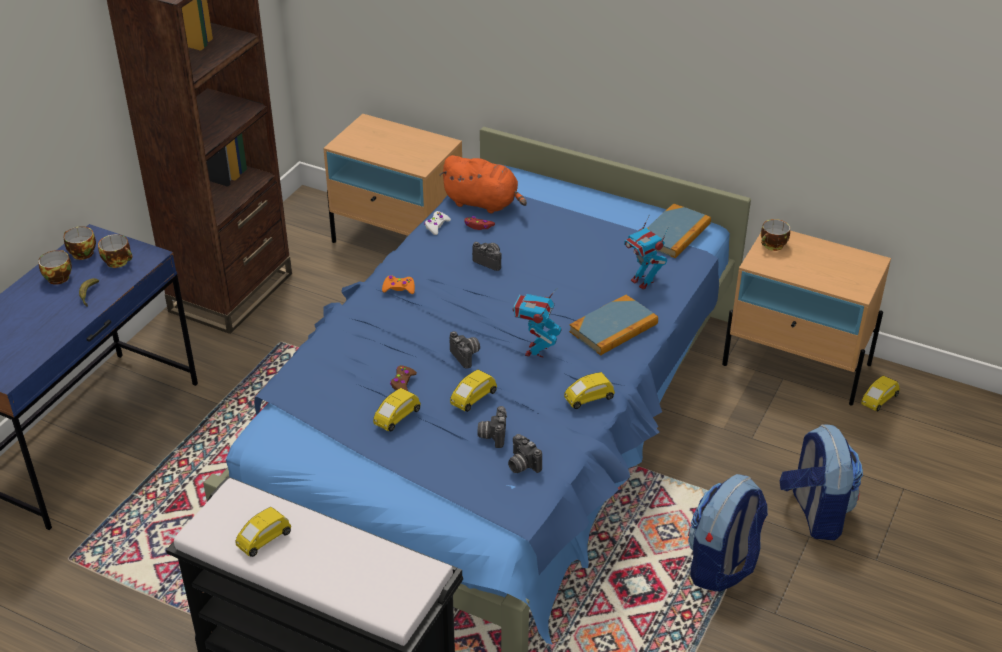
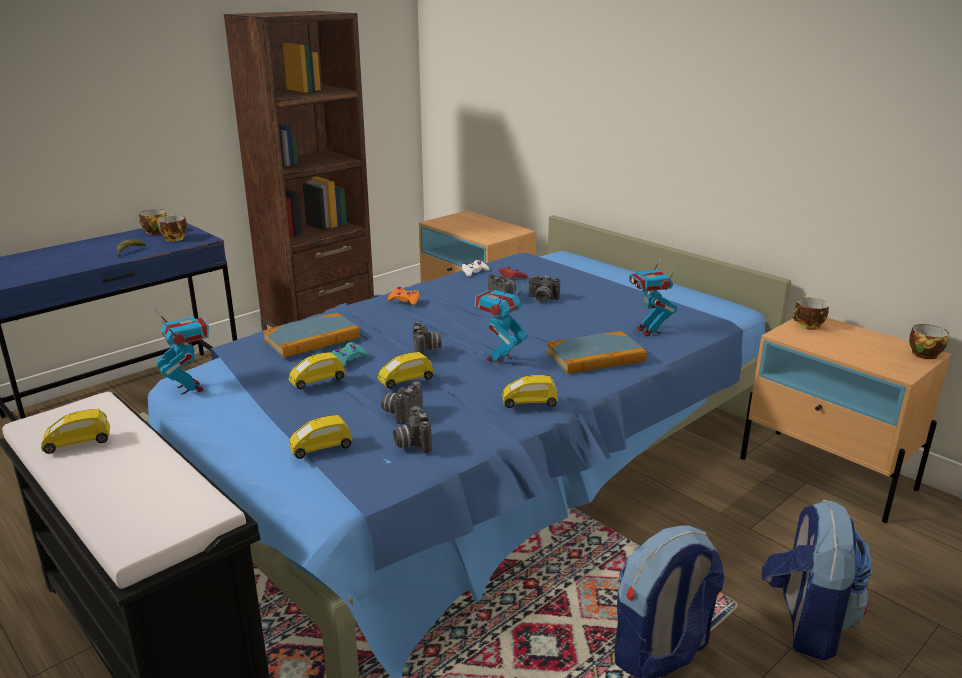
camera: 20 degrees right, 15 degrees down
(58, 277) = (121, 240): cup -> cup (923, 353)
(281, 450) = (190, 388): none -> toy robot
(403, 383) = (347, 359): brown game controller -> turquoise game controller
(483, 203) = (527, 265): orange plush toy -> none
(527, 256) = (542, 299): none -> camera
(674, 234) = (702, 305): book -> book (312, 339)
(878, 400) = (921, 525): yellow toy car -> yellow toy car (321, 449)

